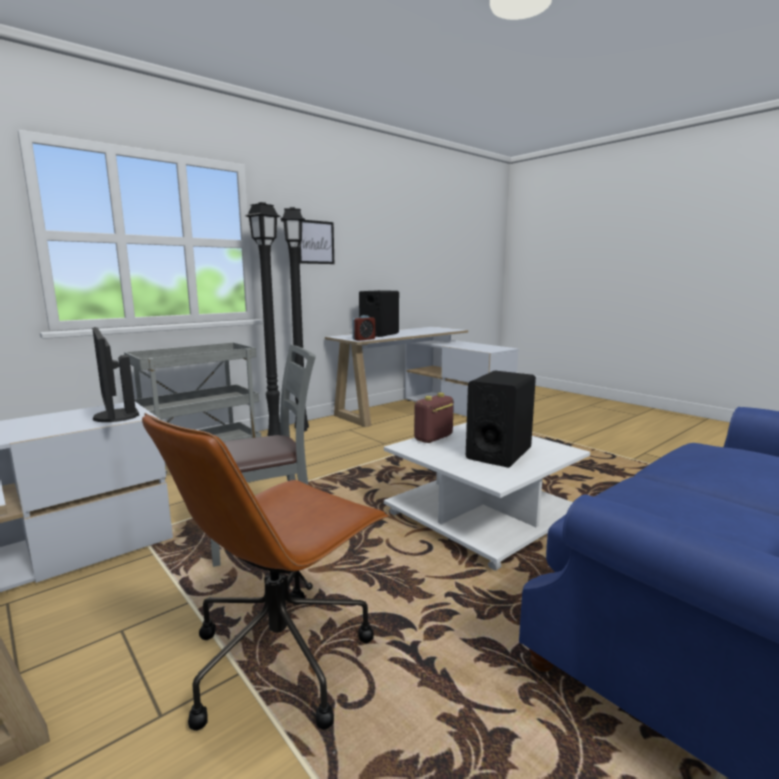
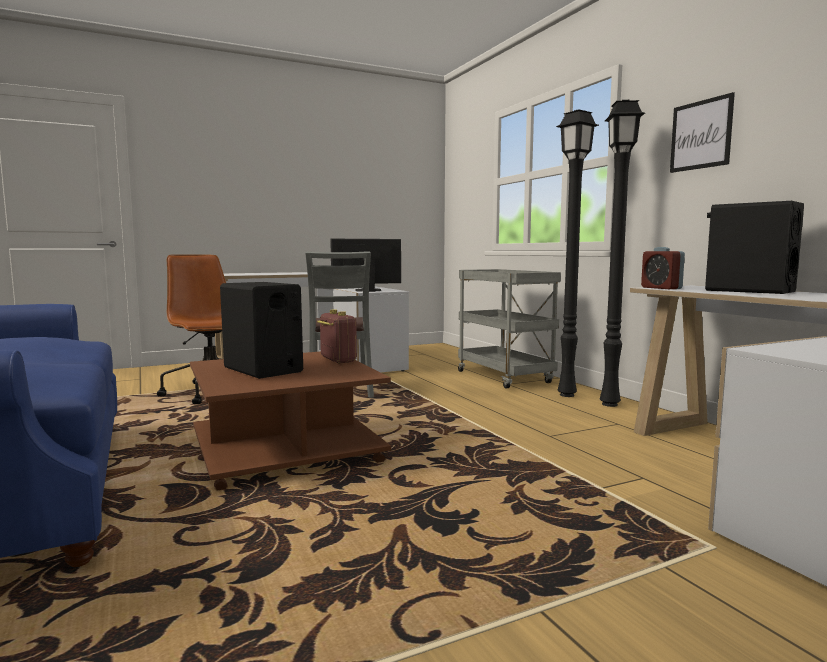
camera: 105 degrees right, 5 degrees down
(482, 519) = (284, 450): white coffee table -> brown coffee table

